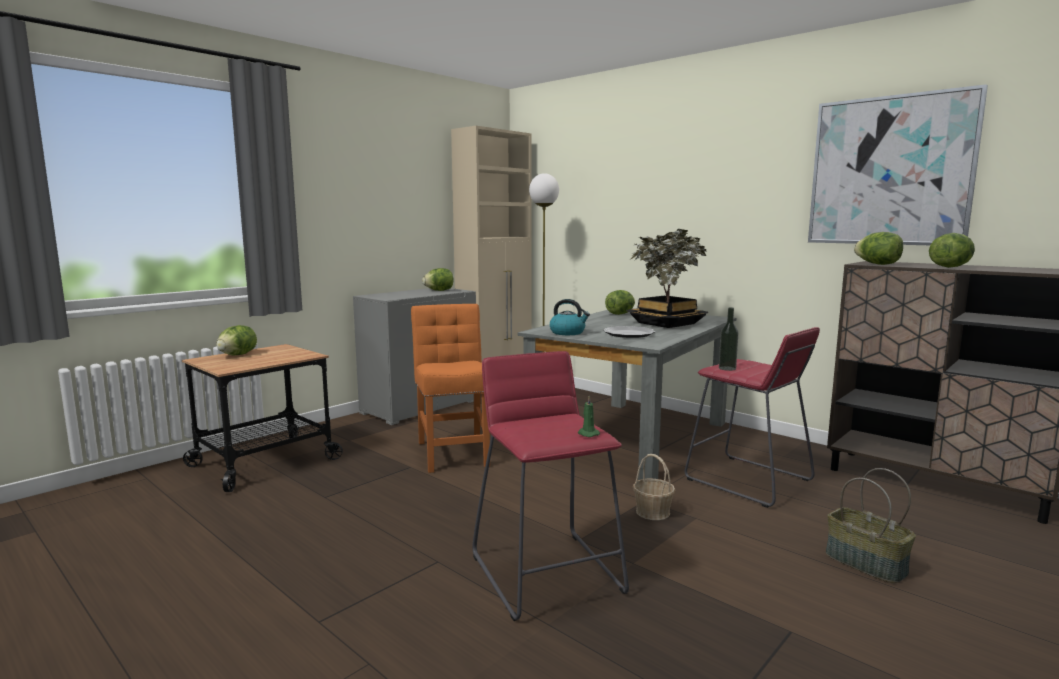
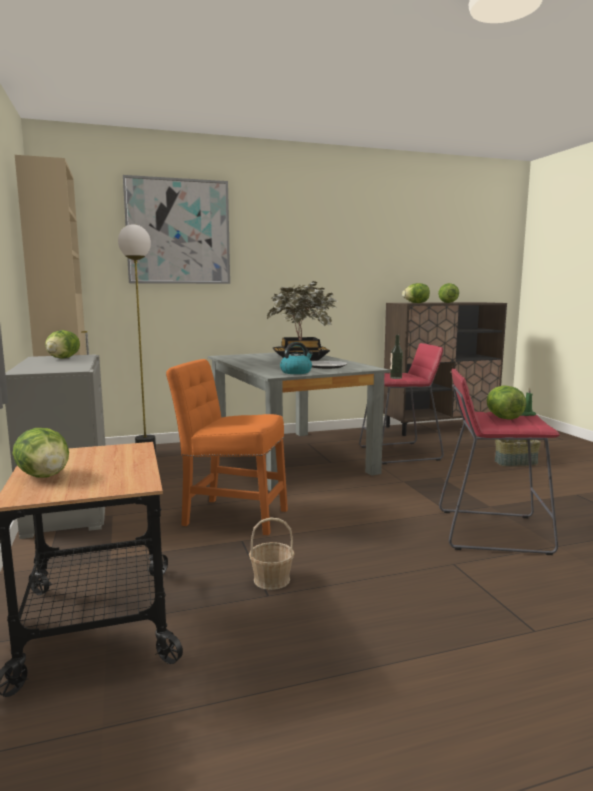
camera: 60 degrees left, 0 degrees up
(620, 314) = (242, 358): lettuce -> lettuce (503, 418)
(652, 512) = (423, 484): basket -> basket (271, 579)
(890, 171) = (394, 246): picture -> picture (178, 232)

